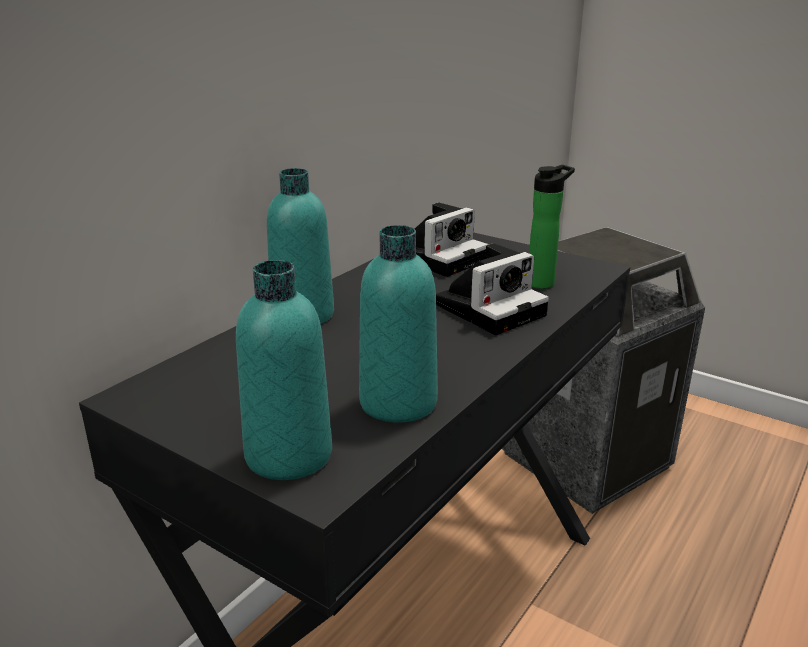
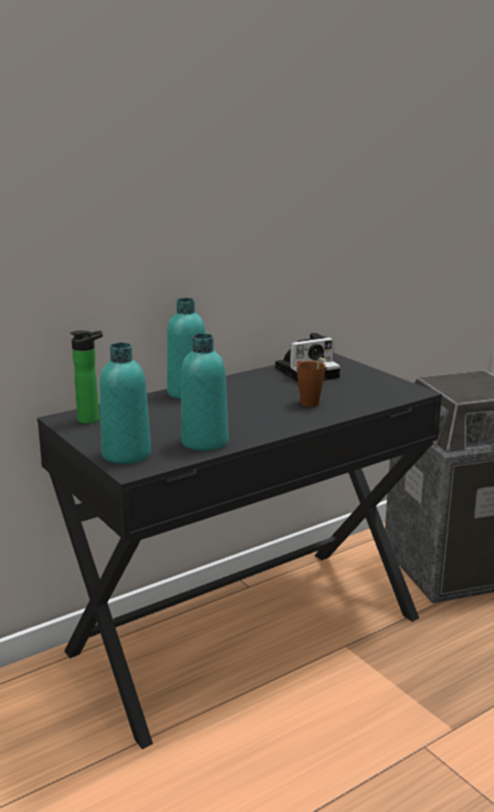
camera: 20 degrees right, 5 degrees down
(492, 308) = (311, 405): camera -> brown cup
(543, 282) = (364, 395): bottle -> bottle (92, 419)

